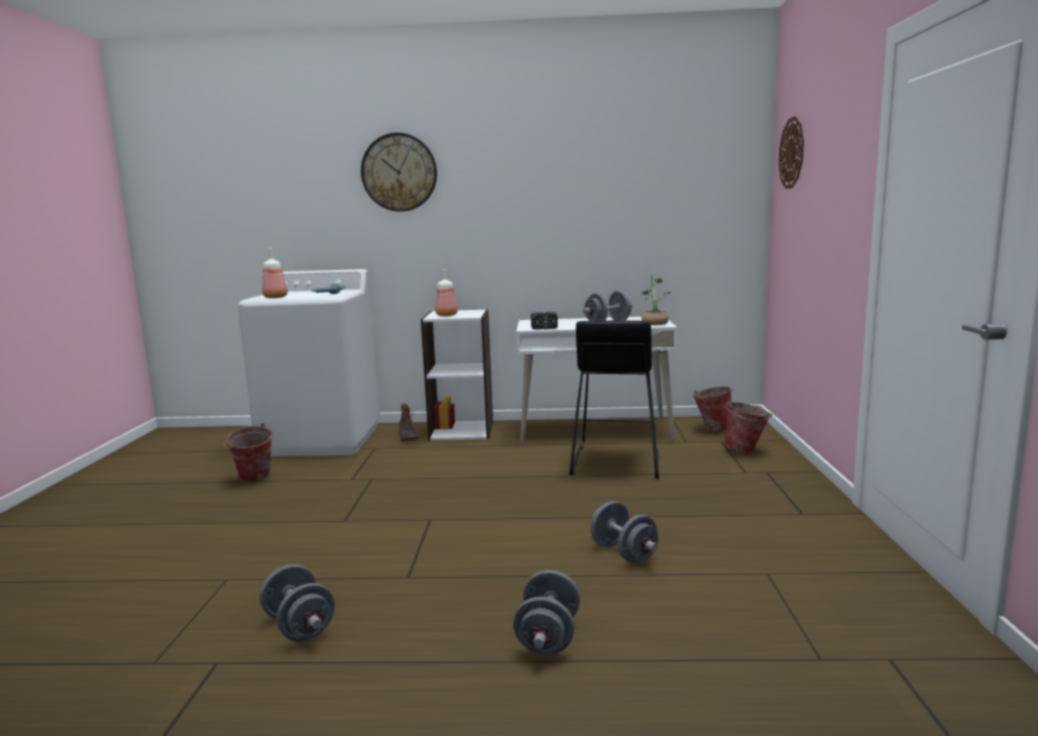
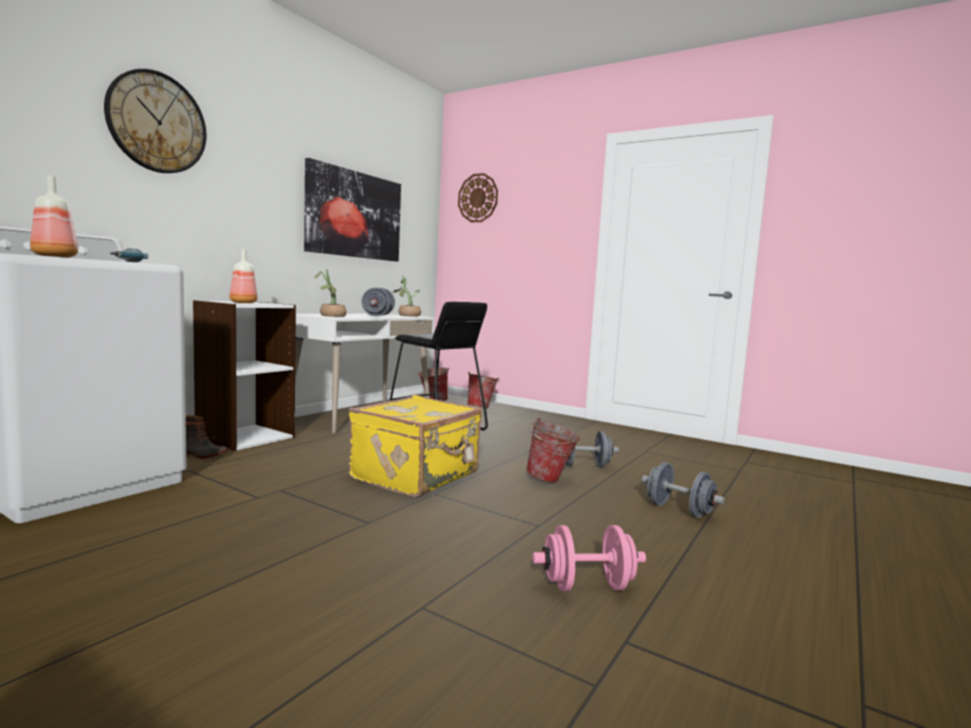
camera: 60 degrees left, 5 degrees down
(253, 479) = (109, 542): bucket -> bucket (550, 480)
(299, 627) = (587, 586): grey dumbbell -> pink dumbbell
(462, 501) = (417, 476): none -> yellow suitcase
(540, 325) = (330, 316): hammer -> potted plant
(612, 207) = (354, 215): none -> picture

